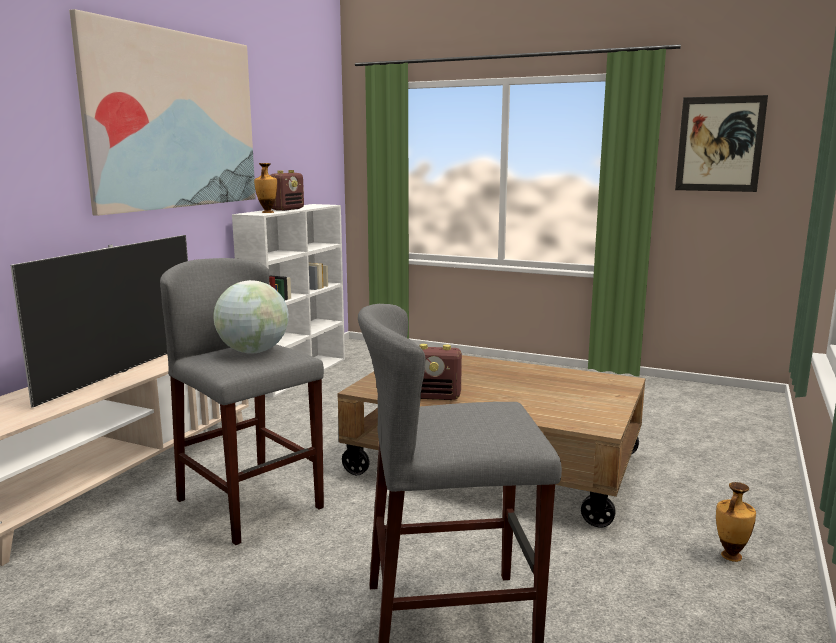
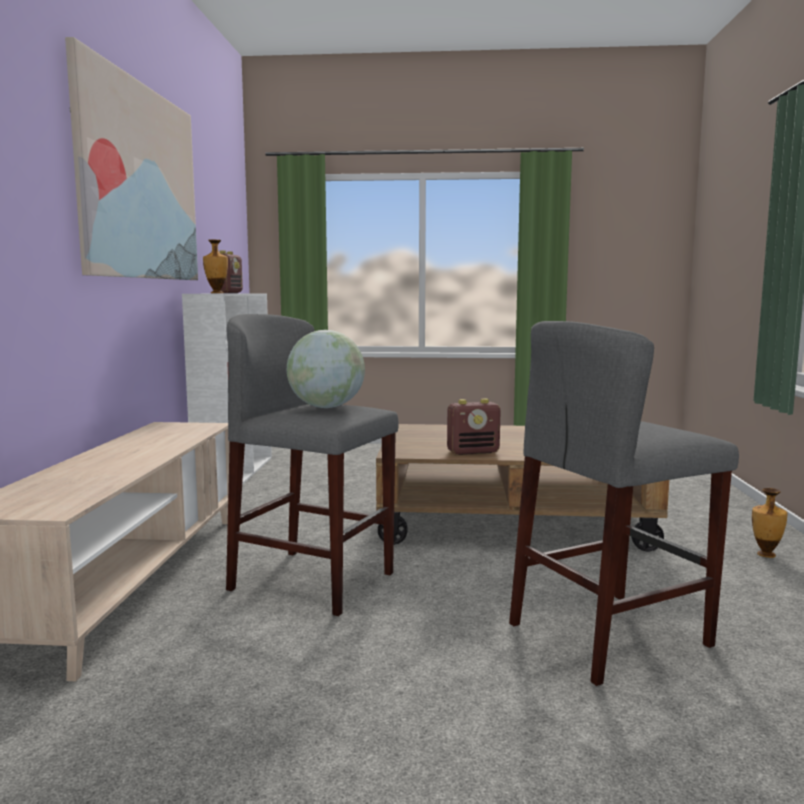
camera: 20 degrees left, 5 degrees down
(123, 371) = (135, 453): television -> none
(719, 144) = (616, 235): picture -> none

